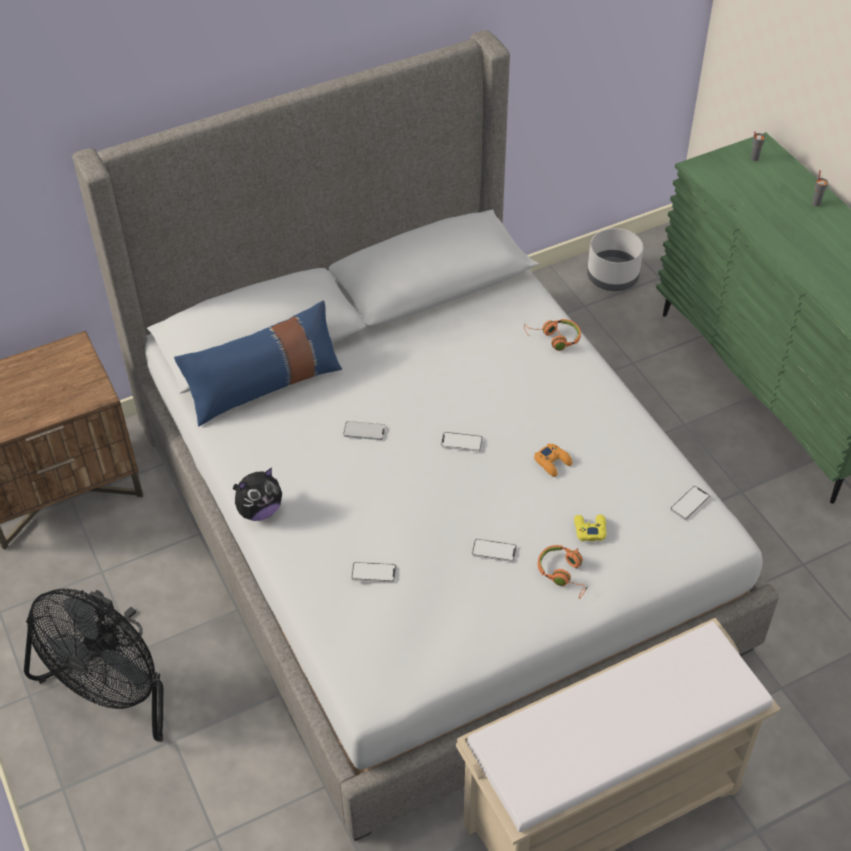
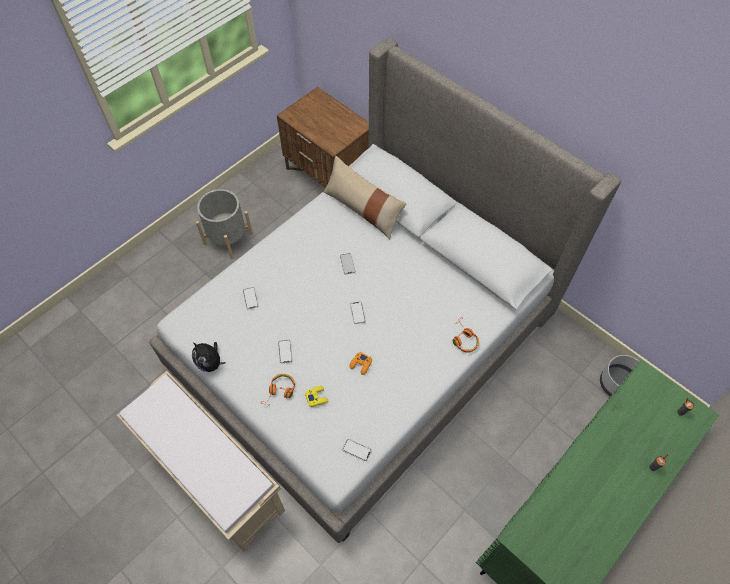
camera: 70 degrees right, 10 degrees up
(113, 683) = (228, 239): black fan -> grey planter
(259, 510) = (278, 236): plush toy -> plush toy (210, 363)
(264, 385) = (363, 209): blue pillow -> beige pillow

